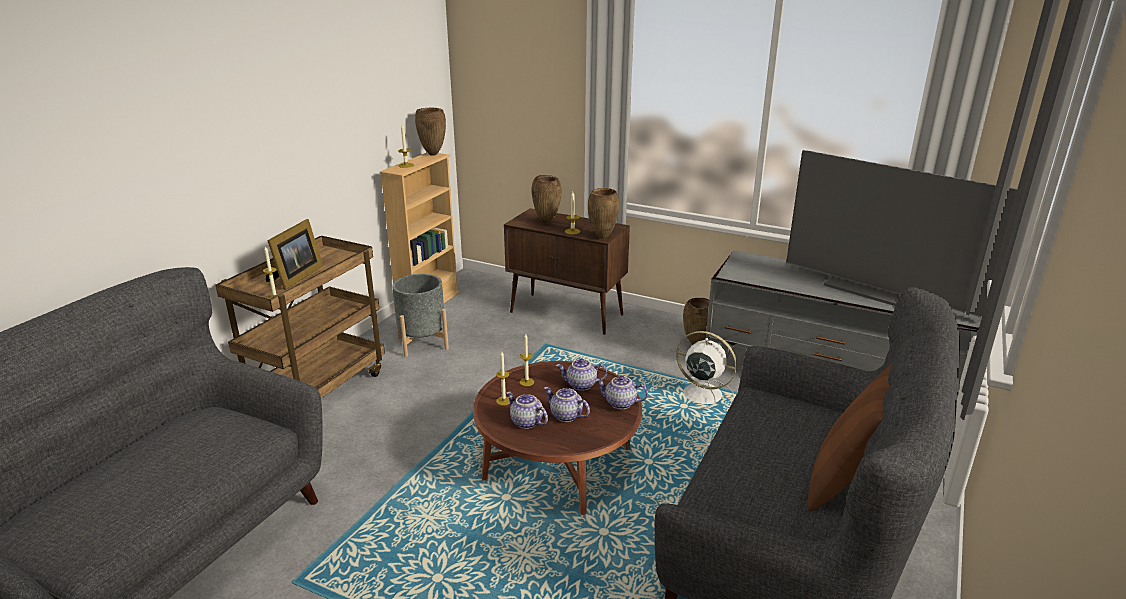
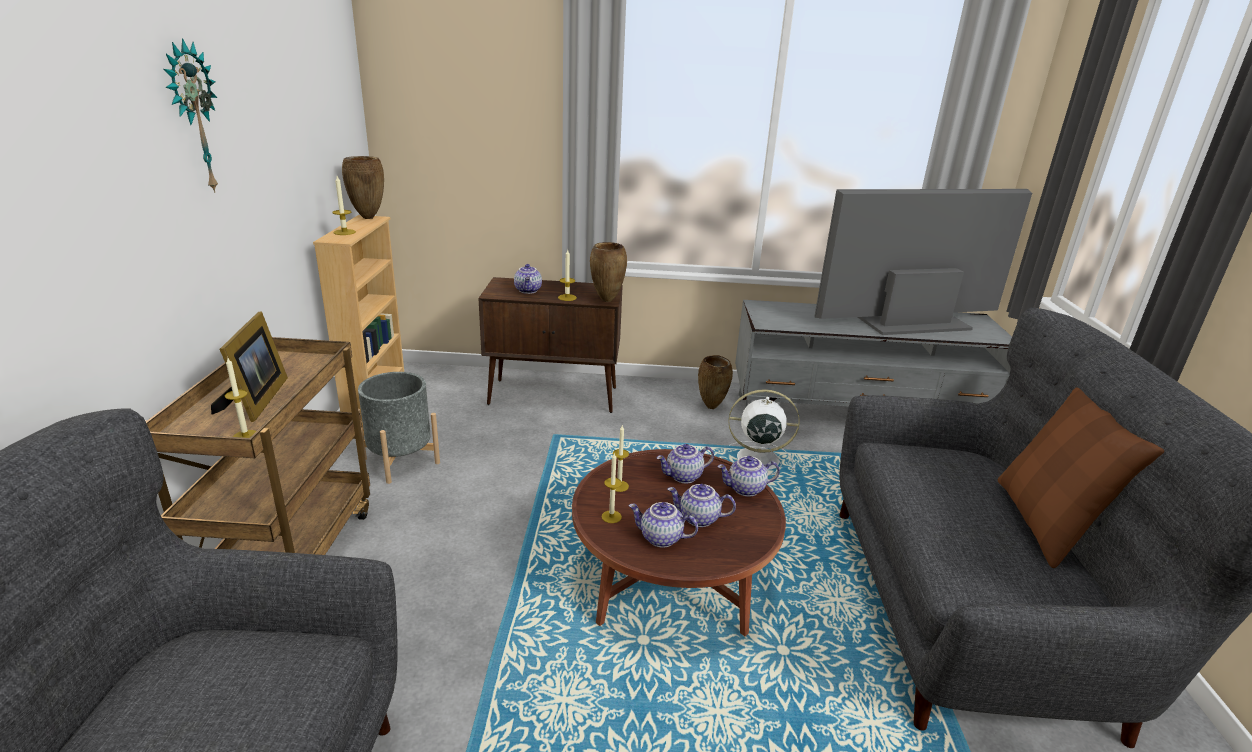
camera: 25 degrees left, 0 degrees up
(286, 90) = (193, 118): none -> wall clock
(547, 222) = (528, 290): brown vase -> teapot
(881, 291) = (911, 323): television -> television turned 150 degrees clockwise

